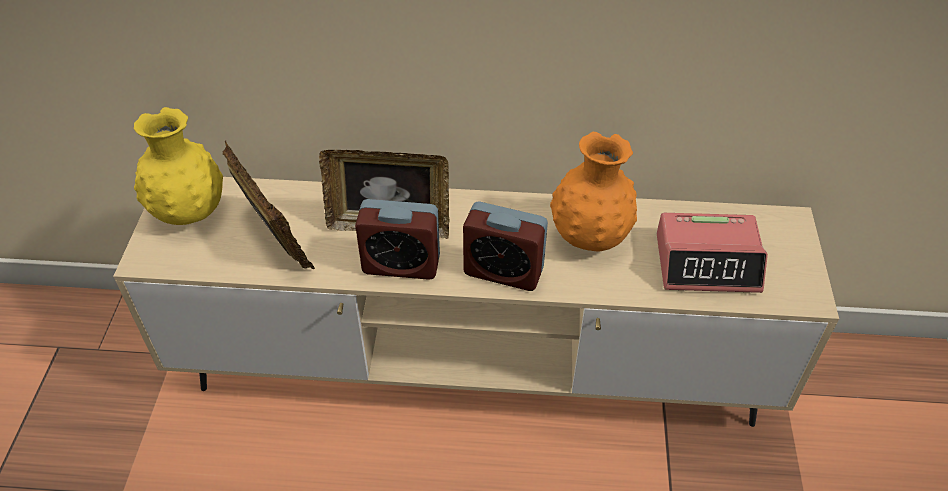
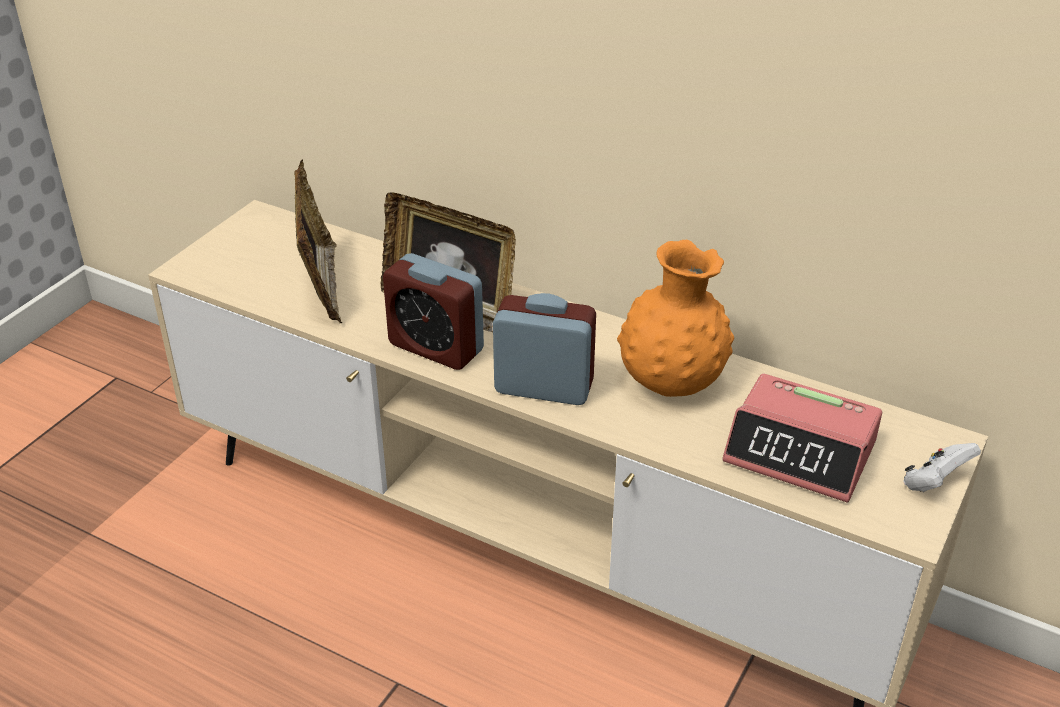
camera: 25 degrees right, 10 degrees down
(189, 212) = (257, 240): yellow vase -> none
(503, 271) = (544, 387): alarm clock -> alarm clock turned 150 degrees clockwise
(802, 256) = (934, 483): none -> white game controller

